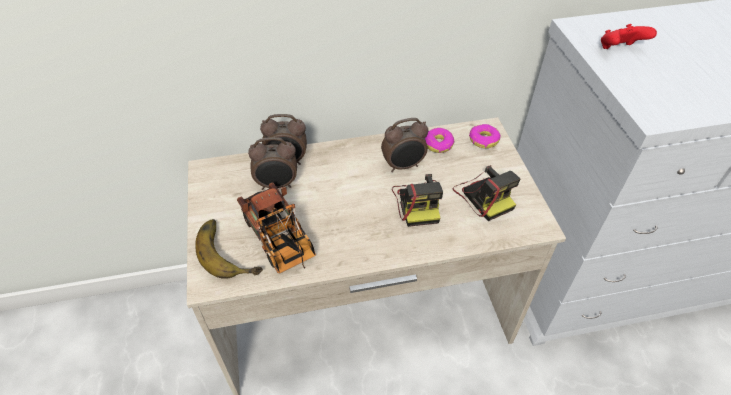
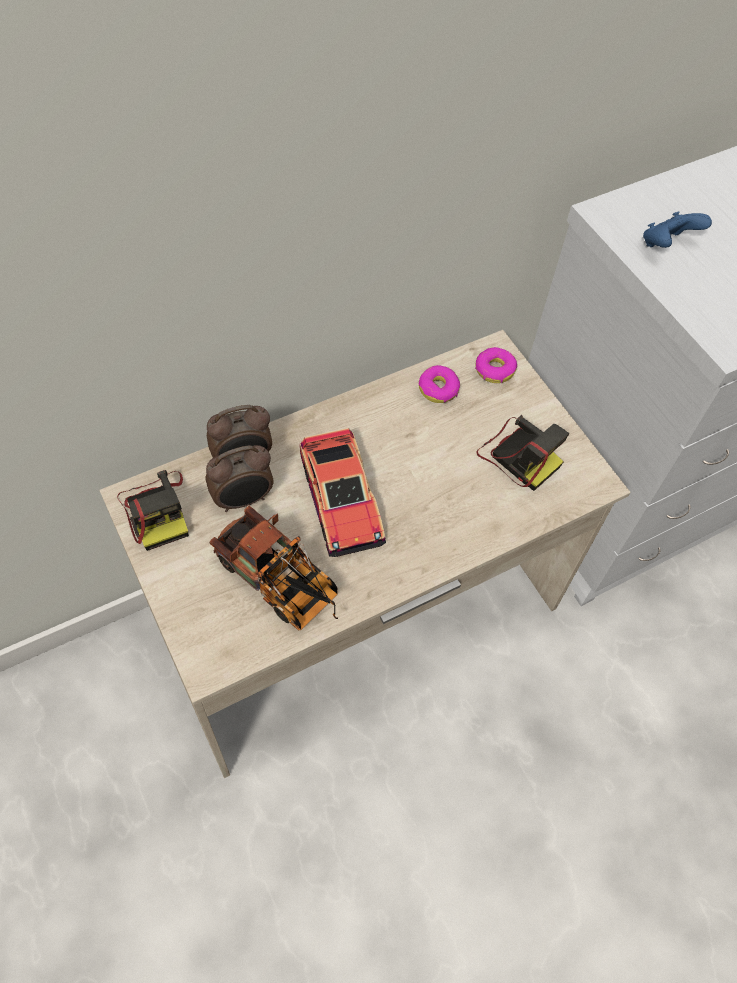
camera: 20 degrees left, 10 degrees up
(230, 250) = (219, 612): banana -> none
(344, 199) = (341, 501): none -> toy car
(403, 166) = (403, 433): alarm clock -> none
(418, 202) = (439, 484): camera -> camera (157, 510)
(619, 50) = (666, 245): red game controller -> blue game controller

